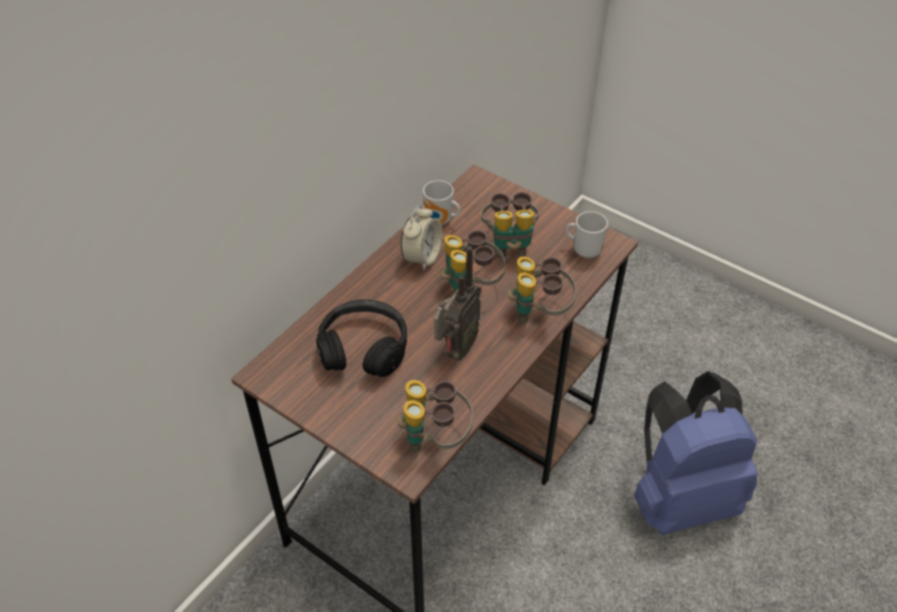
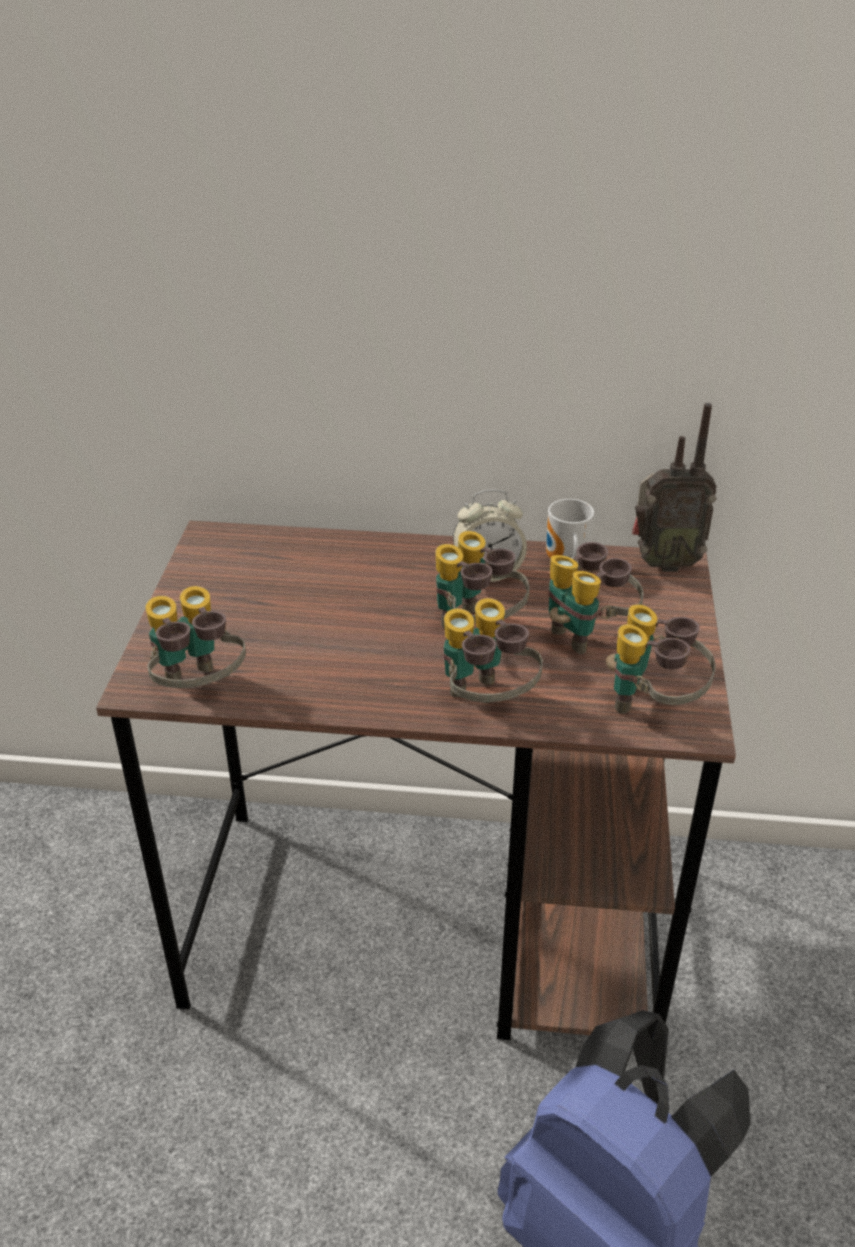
camera: 60 degrees right, 10 degrees down
(363, 348) = (300, 585): black headphones -> none
(455, 351) = (353, 654): radio -> radio (663, 563)
(585, 250) = (652, 705): mug -> binoculars

